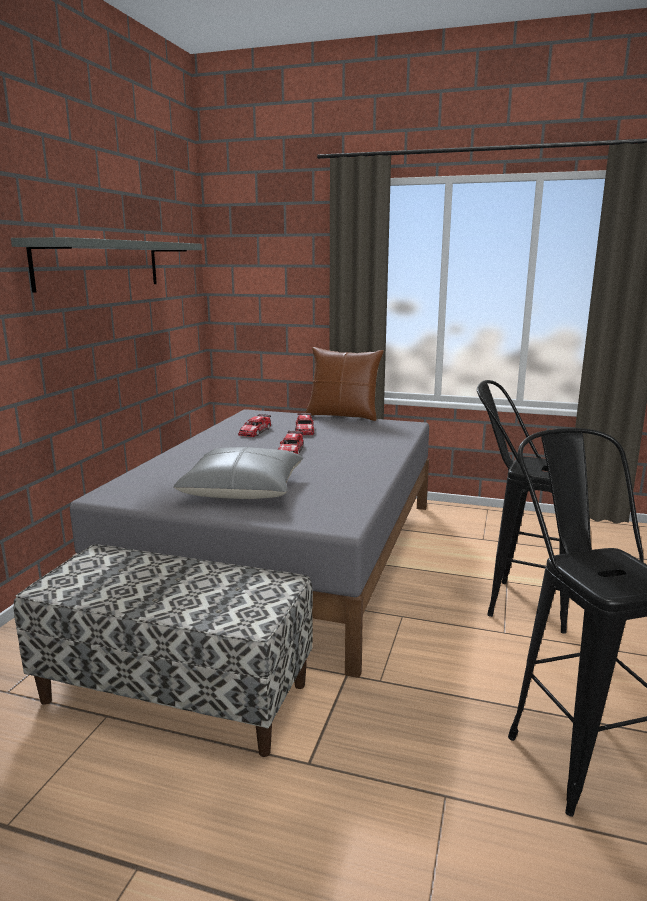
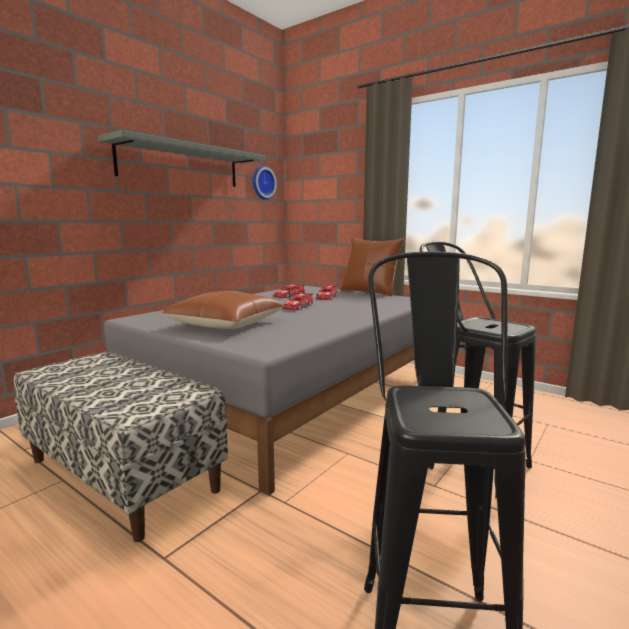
camera: 20 degrees right, 5 degrees down
(182, 273) = (262, 182): none -> wall clock
(243, 489) = (226, 324): grey pillow -> brown pillow

